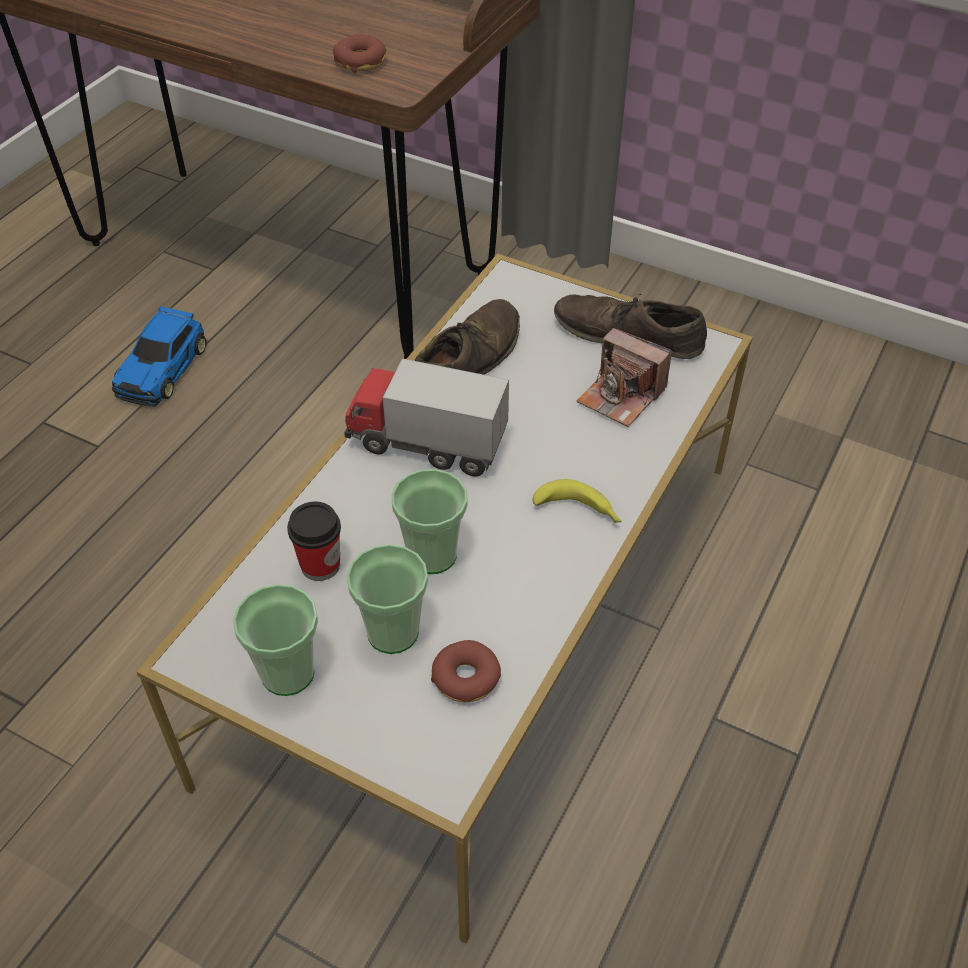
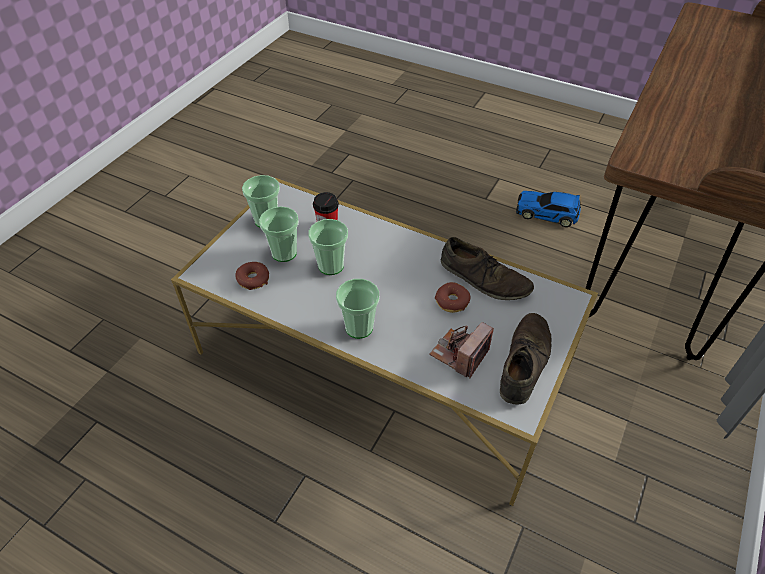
camera: 90 degrees right, 0 degrees up
(360, 62) = (657, 141): donut -> donut (452, 301)
(427, 443) = (411, 261): toy truck -> none
(579, 511) = (359, 327): banana -> cup

